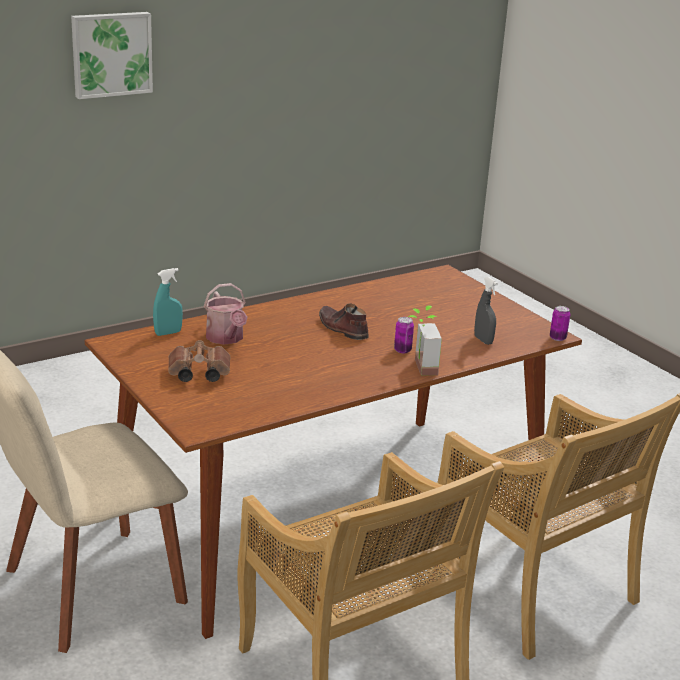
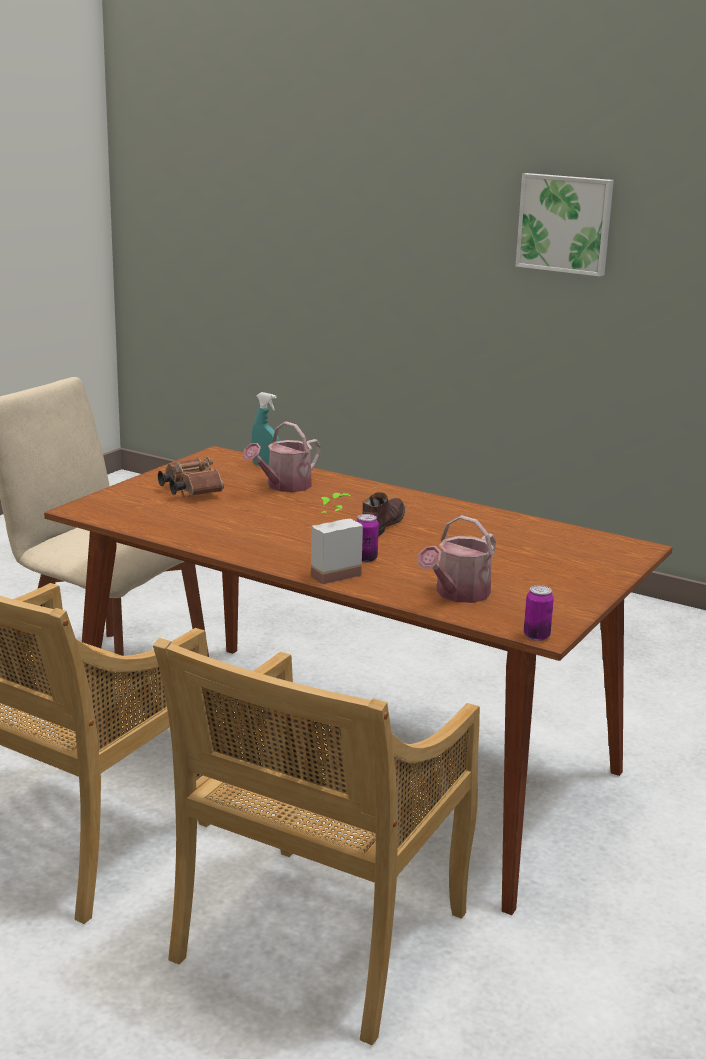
camera: 65 degrees right, 5 degrees down
(483, 340) = (458, 594): grey spray bottle -> watering can

